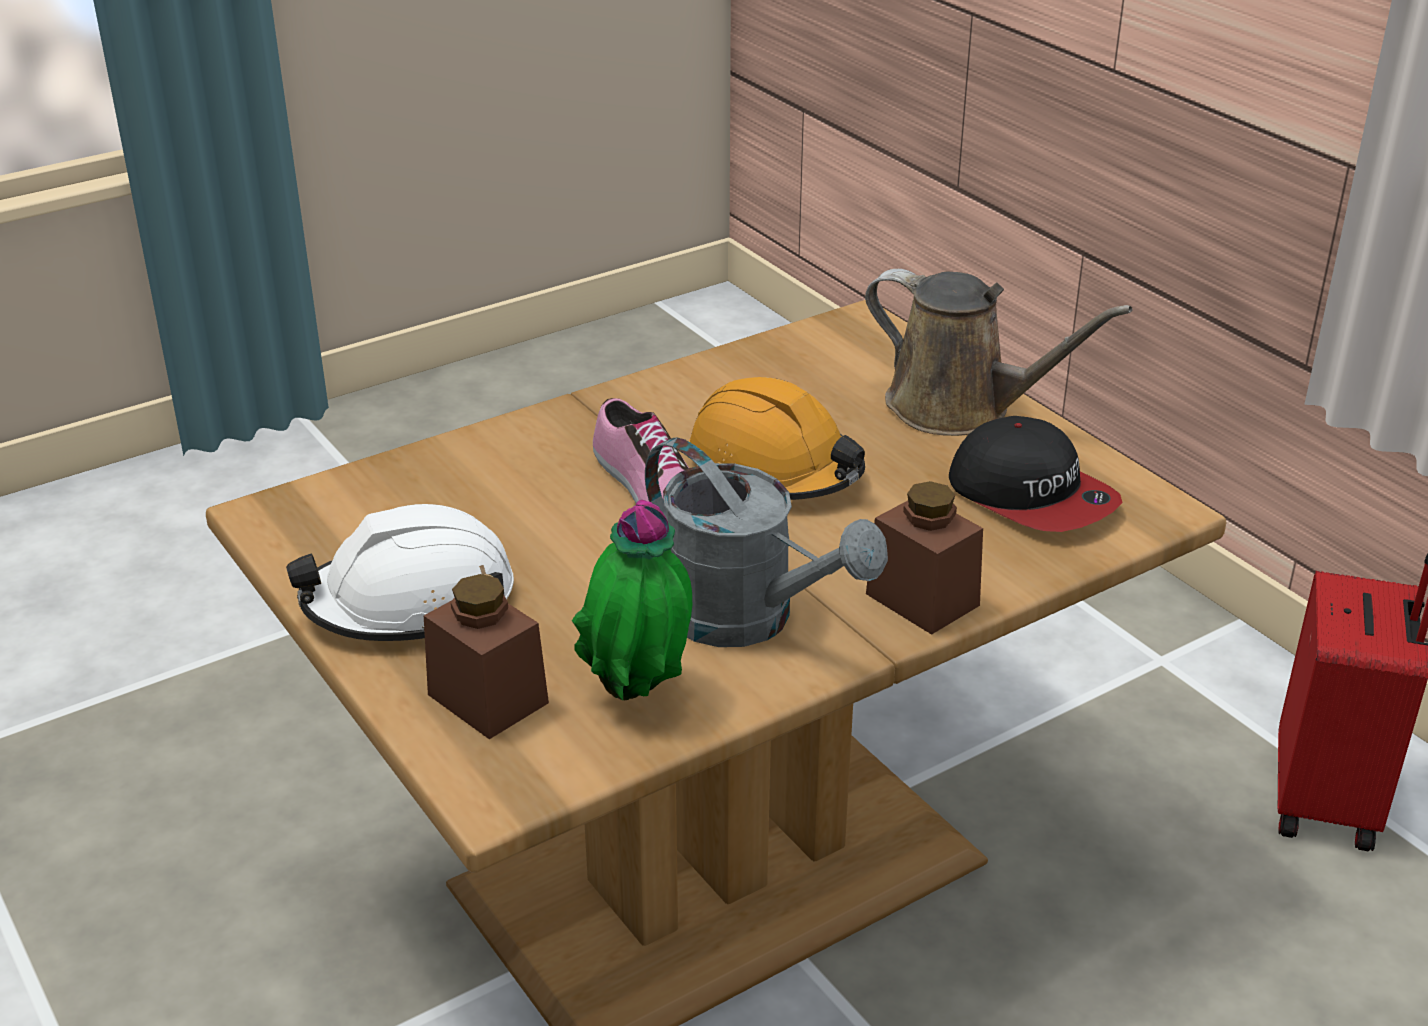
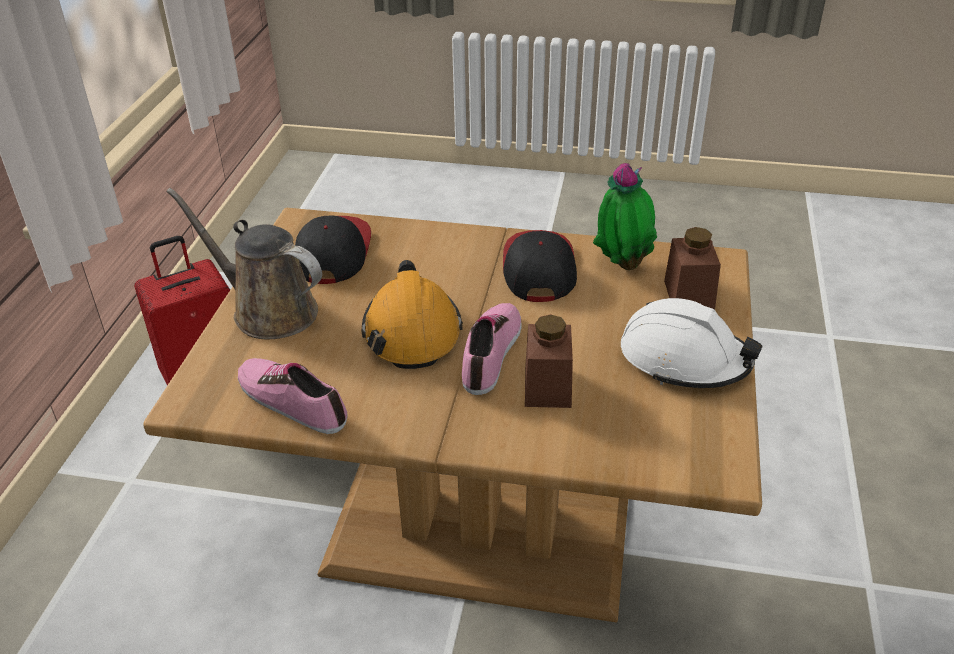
camera: 135 degrees left, 5 degrees up
(748, 620) = (538, 269): grey watering can -> cap
(775, 363) = (292, 401): none -> shoe
(922, 599) = (457, 240): brown jar -> brown jar (547, 387)
(959, 408) = (268, 310): brown watering can -> brown watering can turned 45 degrees counterclockwise

